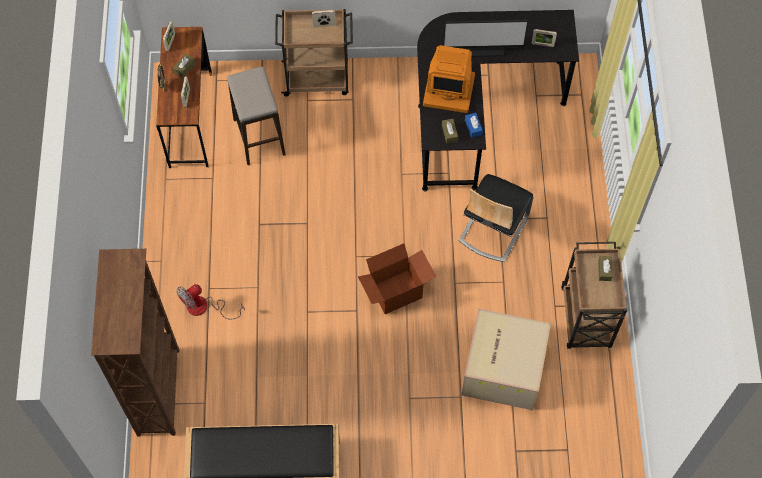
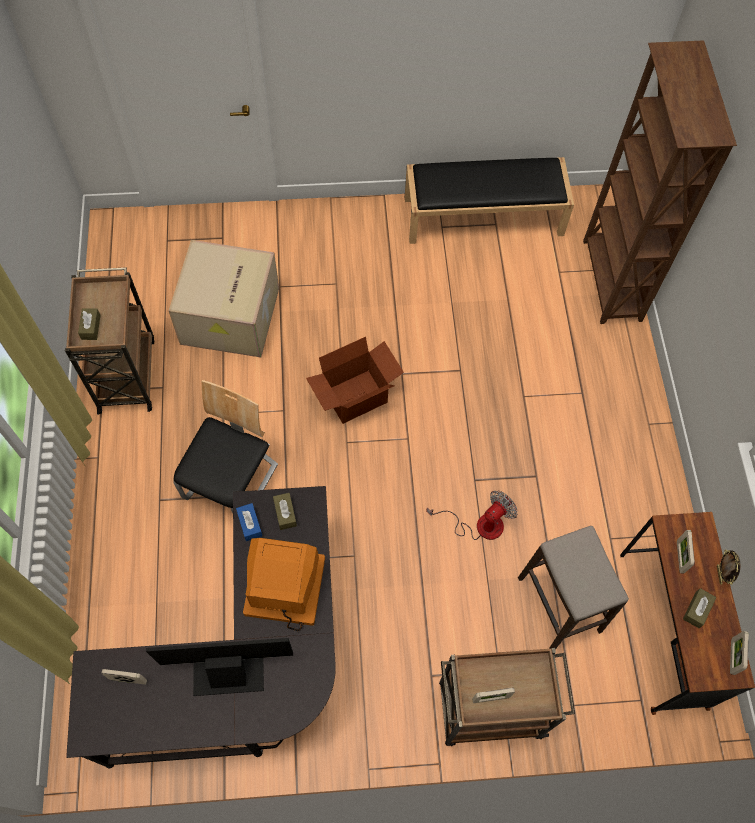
camera: 175 degrees right, 0 degrees up
(205, 307) = (581, 370): fan -> fan (479, 525)

